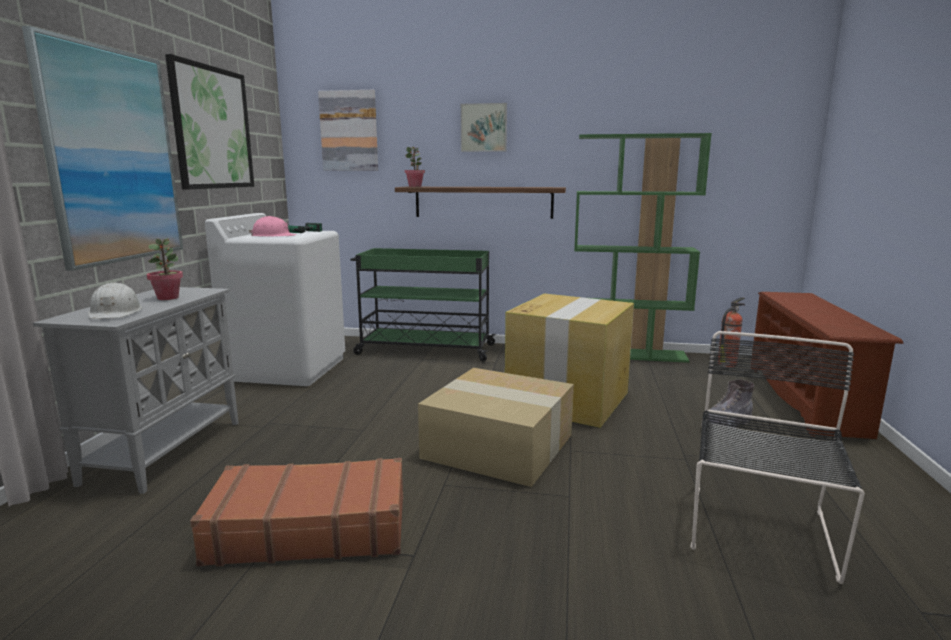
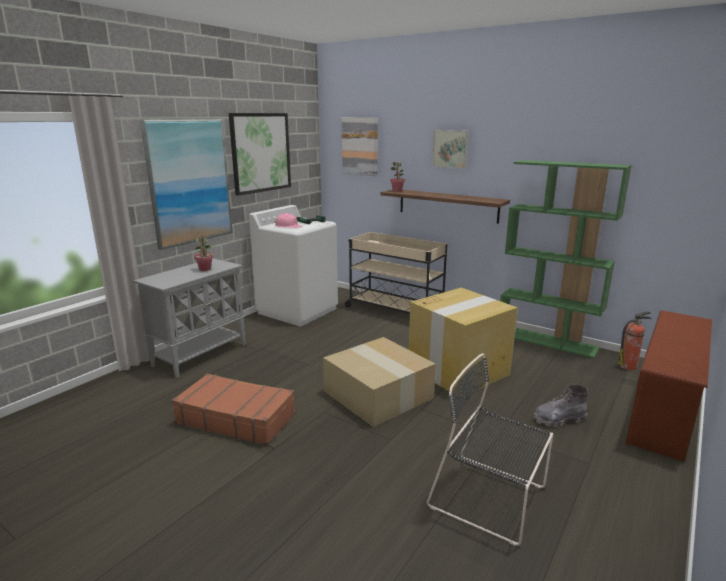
camera: 25 degrees right, 5 degrees up
(115, 312) = (171, 278): white hard hat -> none
(424, 349) = (394, 310): green cart -> beige cart
(759, 532) = (491, 498): black chair -> black chair turned 105 degrees counterclockwise

